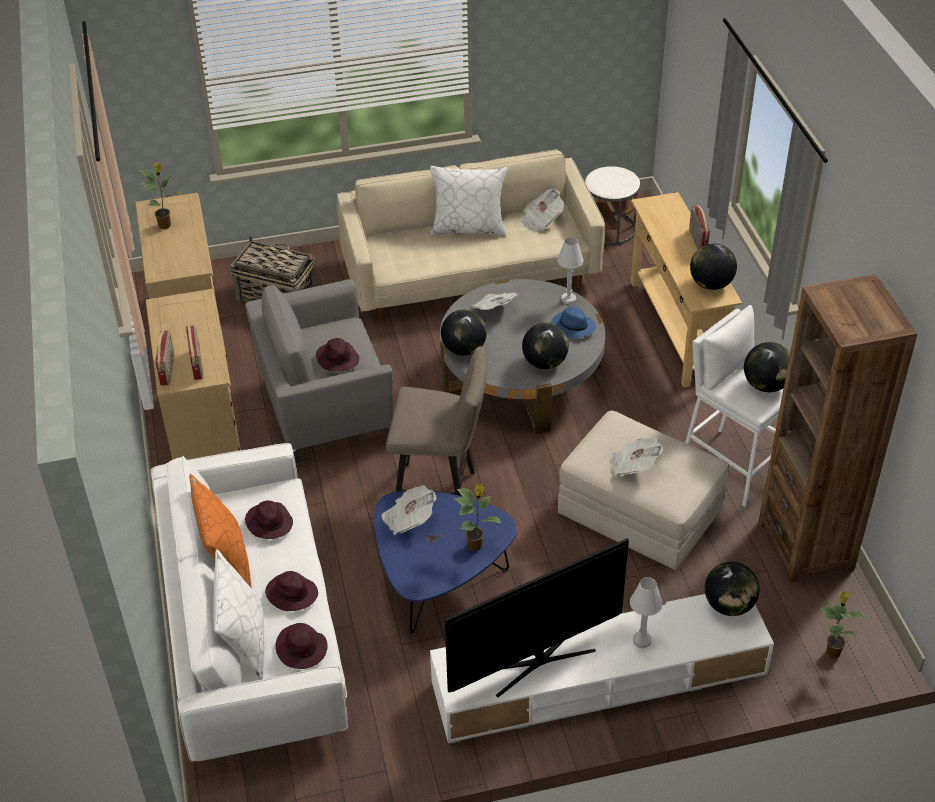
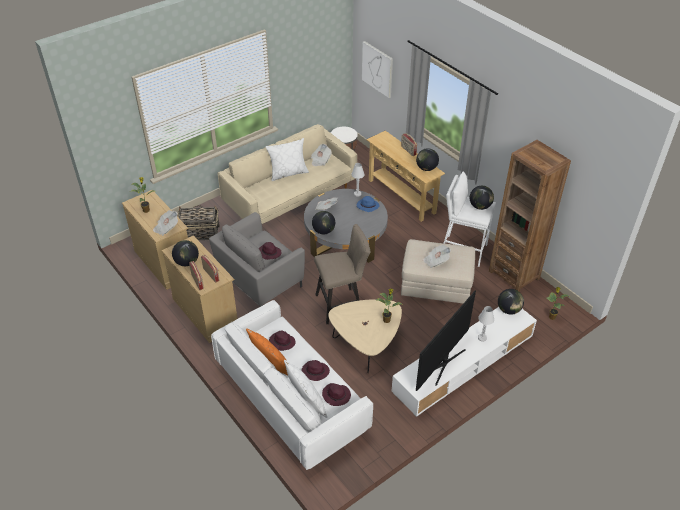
camera: 25 degrees left, 0 degrees up
(409, 519) = (348, 318): newspaper -> newspaper (166, 228)
(439, 582) = (366, 345): blue coffee table -> beige coffee table
(544, 363) = (365, 226): globe -> globe (187, 262)
(691, 68) = (377, 69): none -> picture

